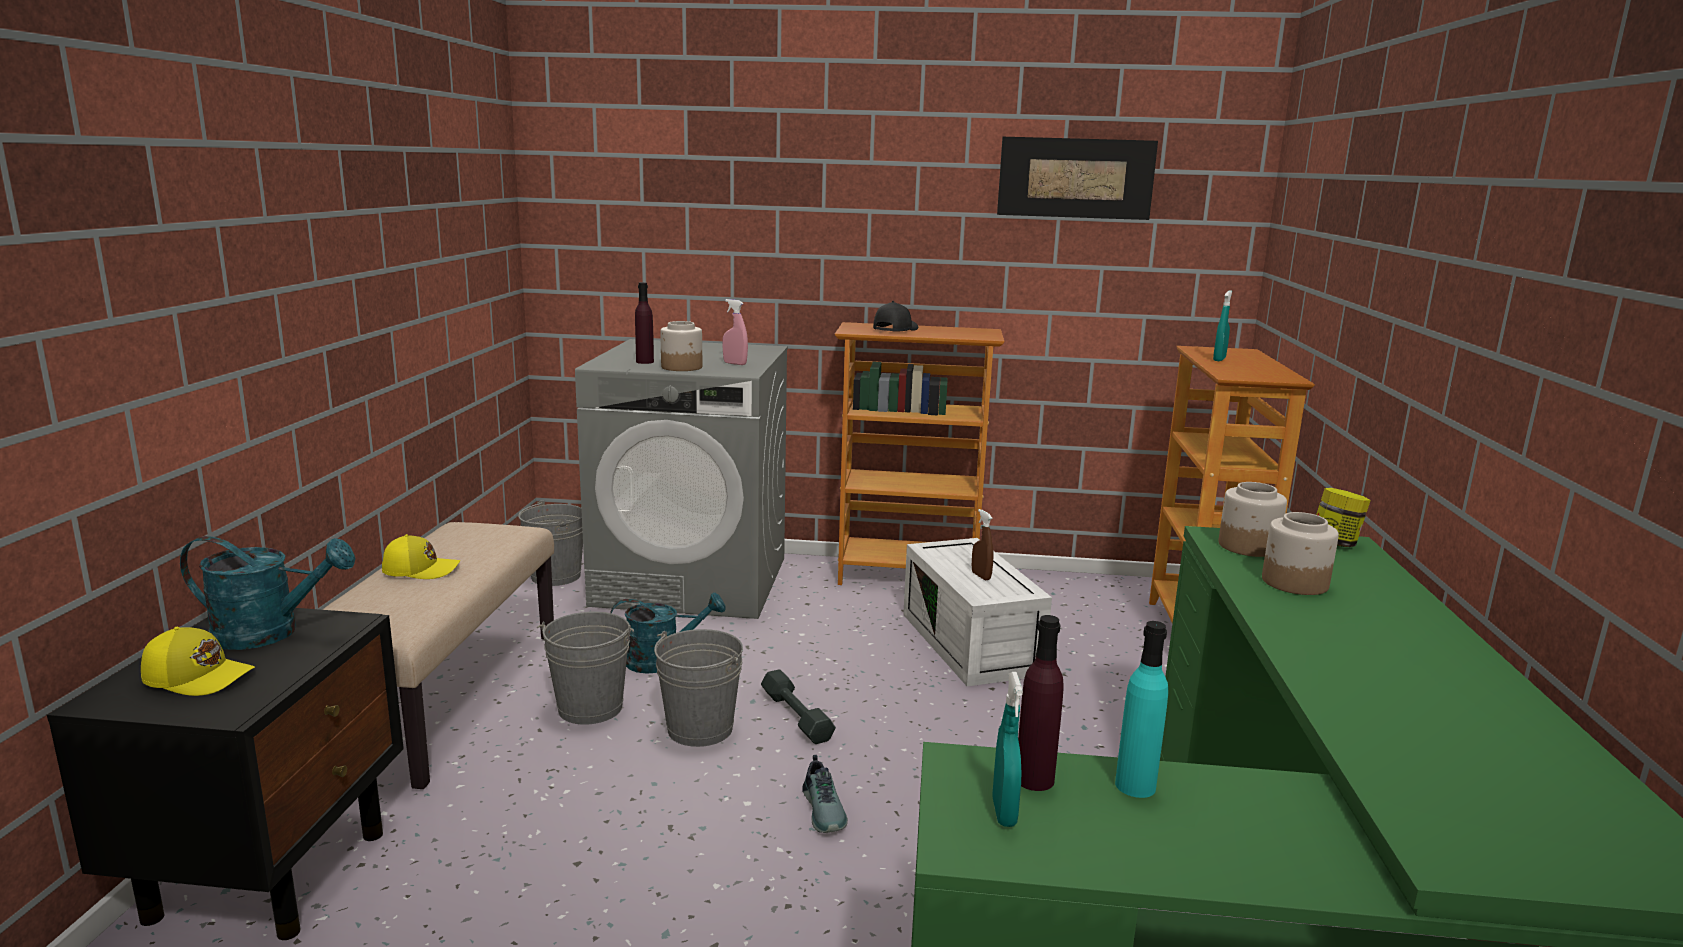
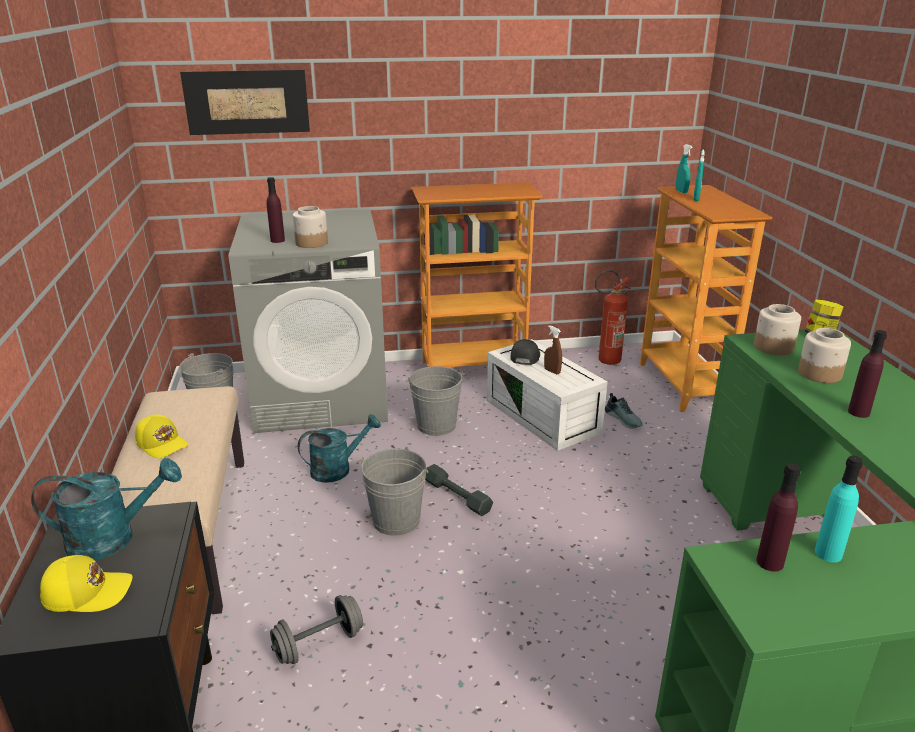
camera: 15 degrees left, 10 degrees up
(421, 569) = (162, 444): yellow cap -> yellow cap turned 60 degrees clockwise
(516, 848) = (319, 644): none -> grey dumbbell
(590, 708) = (306, 519): grey bucket -> grey bucket (436, 425)
(735, 363) = (348, 234): pink spray bottle -> none
(825, 810) = (515, 565): shoe -> shoe (624, 419)
(894, 329) = (456, 191): black cap -> black cap (524, 357)
(1004, 812) = (771, 593): turquoise spray bottle -> turquoise spray bottle (681, 191)
(1075, 178) = (578, 64): picture -> picture (247, 102)
(1098, 593) = (605, 361): none -> fire extinguisher
(1318, 632) = (858, 412): none -> purple bottle

